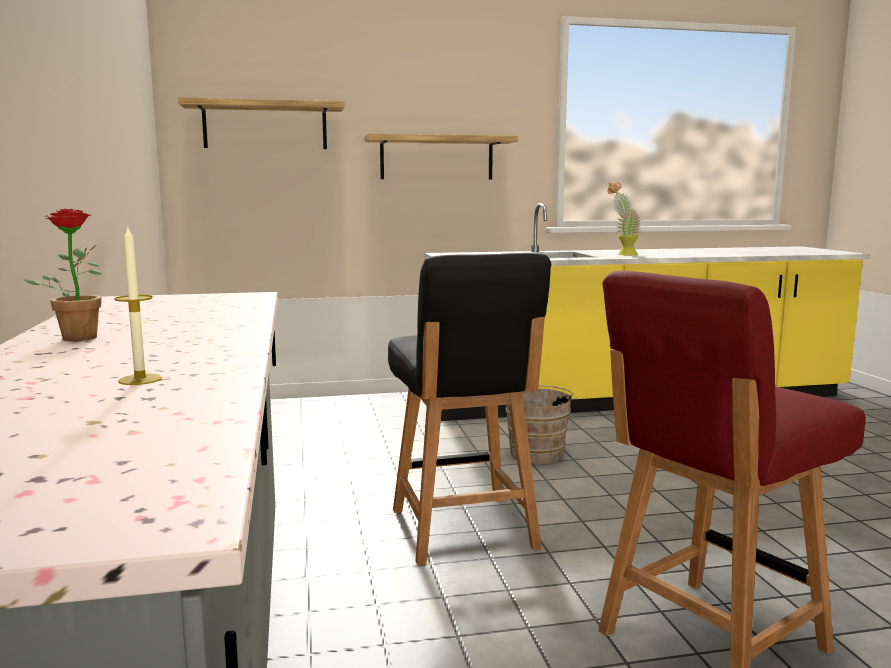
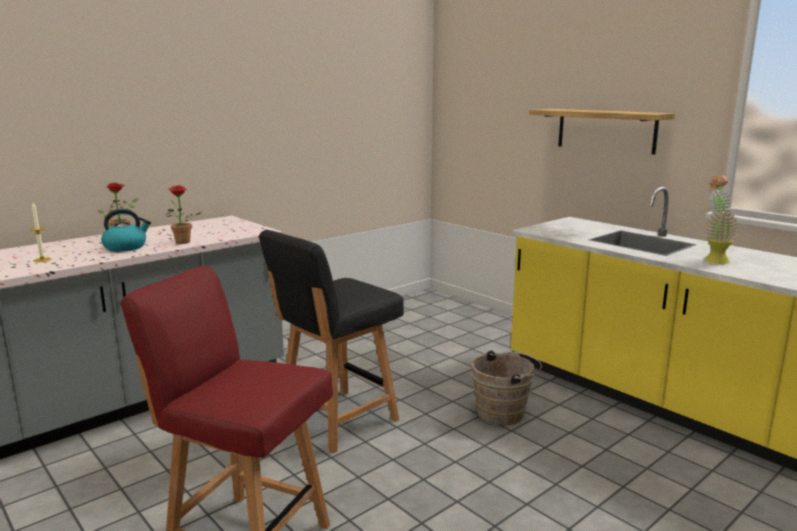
camera: 60 degrees right, 5 degrees up
(181, 338) = (126, 247): none -> kettle
(235, 318) = (182, 243): none -> potted plant
(265, 126) = (487, 99): shelf -> none

